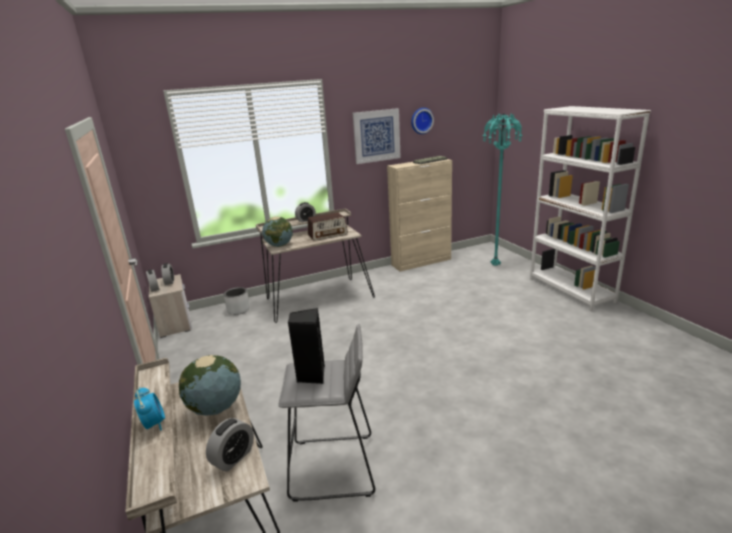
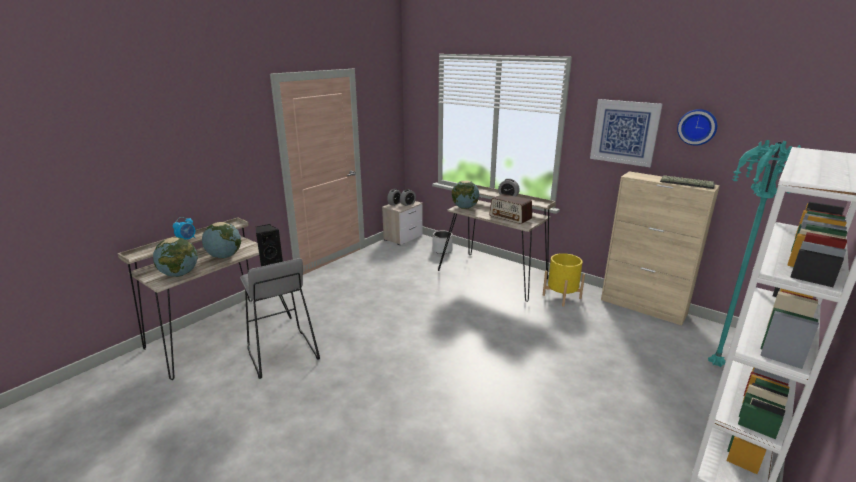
camera: 60 degrees right, 0 degrees up
(233, 458) = (179, 274): alarm clock -> globe
(381, 282) = (561, 296): none -> yellow planter

